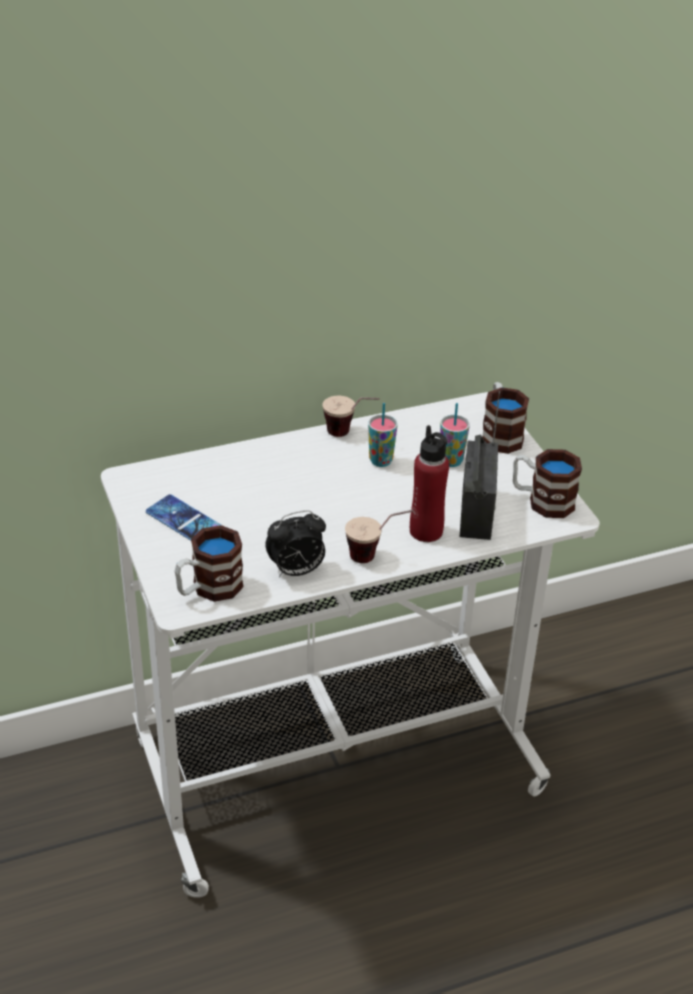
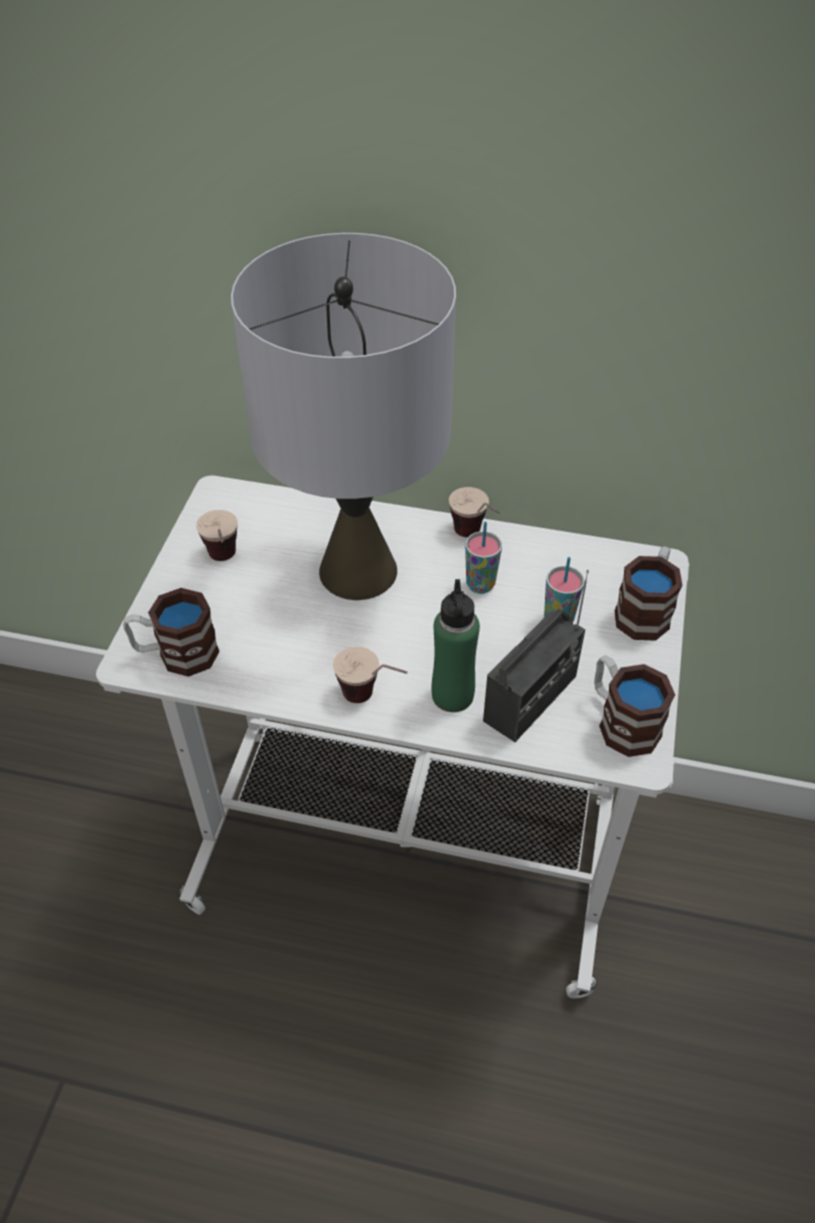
camera: 35 degrees right, 10 degrees up
(183, 520) = (225, 563): phone -> cup
(288, 485) = (359, 571): none -> grey table lamp
(296, 571) = (275, 676): alarm clock -> none
(426, 531) = (452, 695): red bottle -> green bottle

